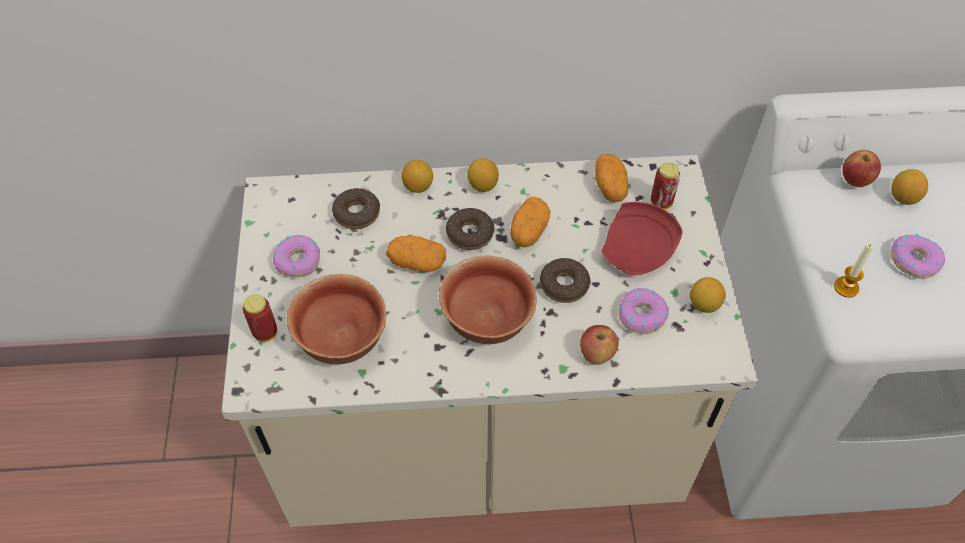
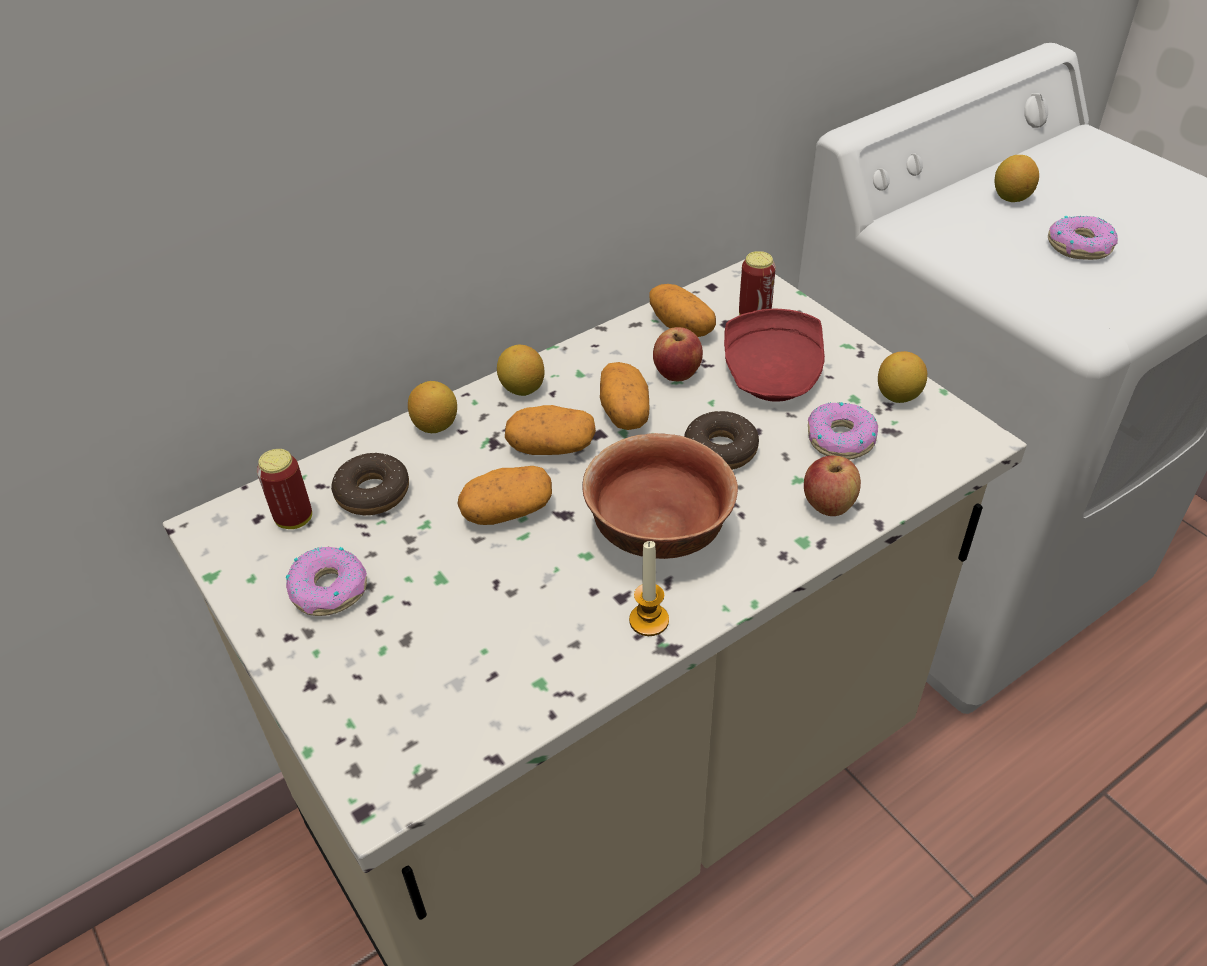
camera: 30 degrees left, 10 degrees down
(265, 333) = (349, 707): can -> can (294, 519)
(343, 337) = (476, 653): bowl -> none
(470, 233) = (551, 448): donut -> potato
(846, 287) = (1043, 298): candle -> candle (649, 620)
(855, 180) = (953, 199): apple -> apple (677, 374)

